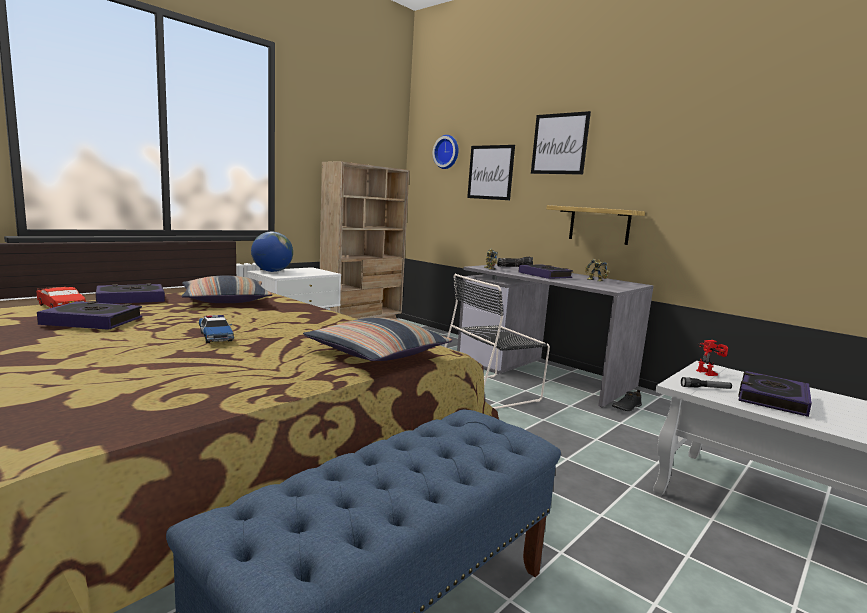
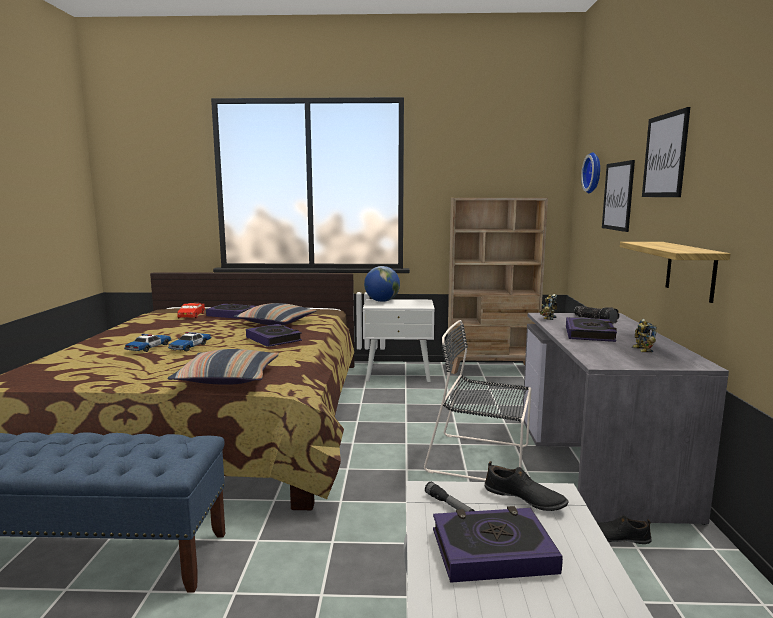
camera: 50 degrees right, 0 degrees up
(93, 321) = (174, 327): book -> book (274, 339)
(158, 347) = (149, 348): none -> toy car
(709, 373) = (524, 499): toy robot -> black shoe

